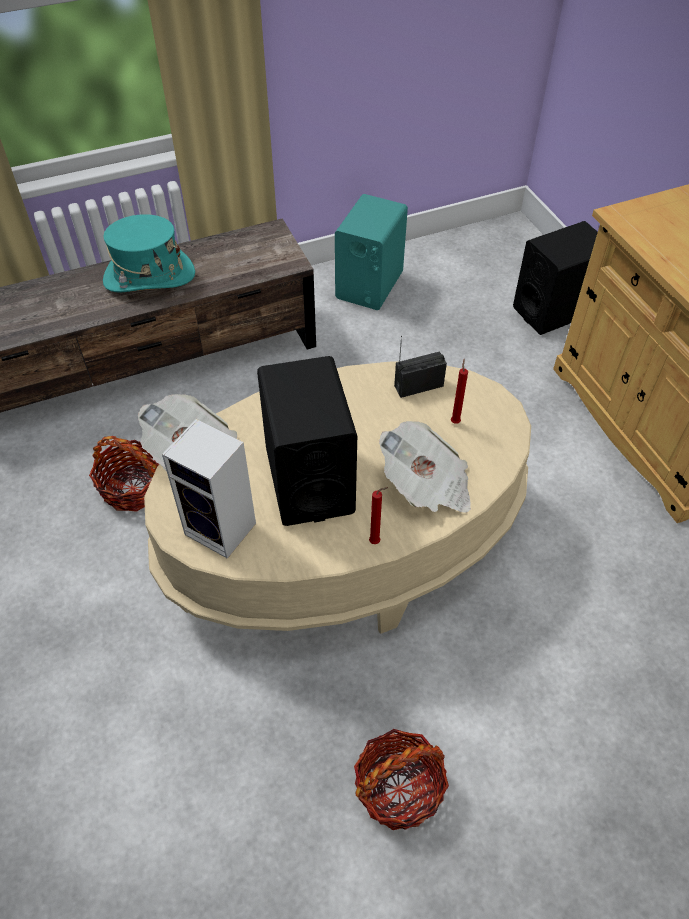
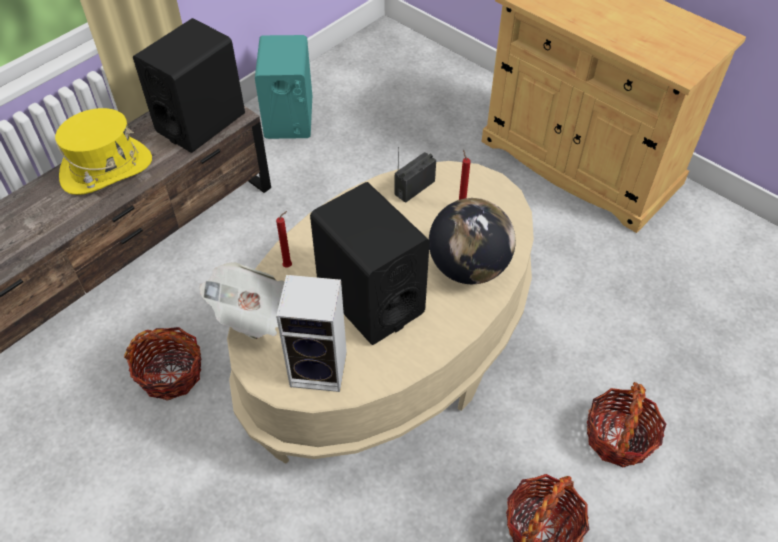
camera: 25 degrees left, 0 degrees up
(149, 277) = (106, 170): turquoise hat -> yellow hat
(376, 542) = (455, 328): red candle -> red candle (289, 265)
(426, 485) = (468, 267): newspaper -> globe
(534, 733) = (618, 437): none -> basket
(553, 311) = (456, 93): black speaker -> black speaker (201, 122)

